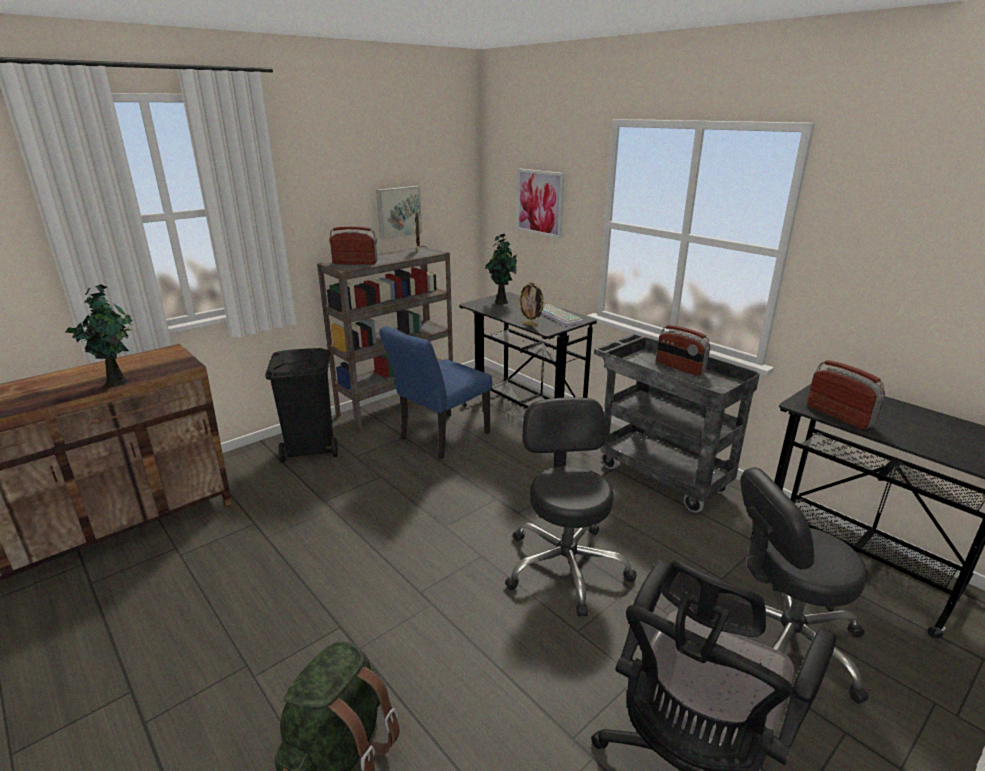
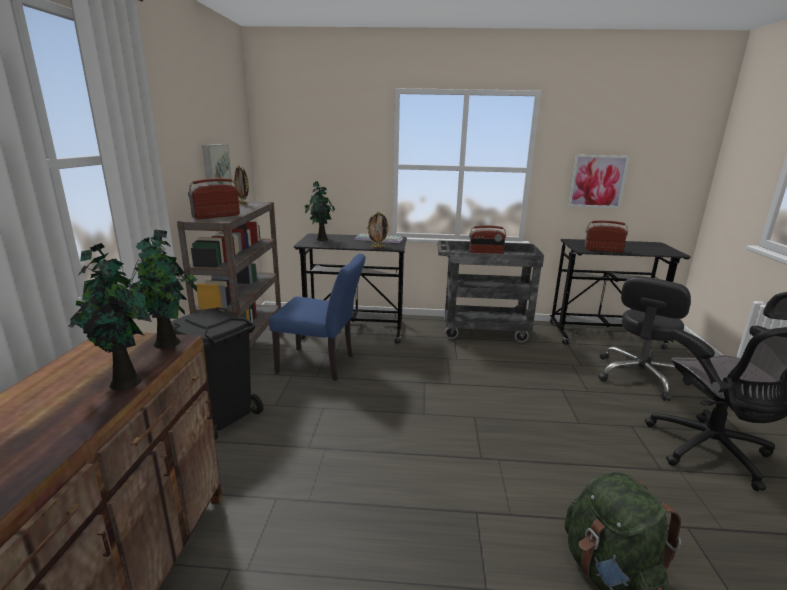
camera: 45 degrees left, 5 degrees down
(181, 365) = (169, 343): none -> potted plant
(440, 438) = (322, 365): blue chair -> blue chair turned 75 degrees counterclockwise
(540, 202) = (326, 156): picture -> picture (597, 181)
(564, 562) = (516, 395): black office chair -> none

